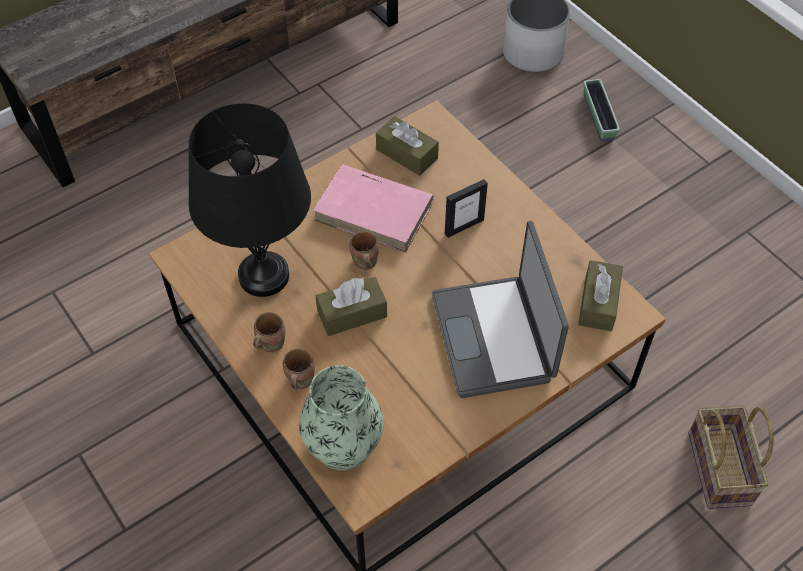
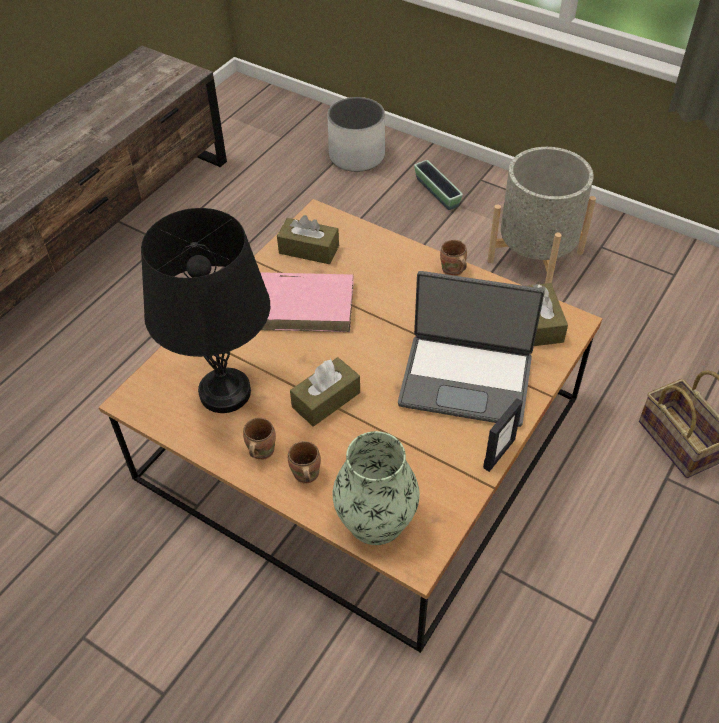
camera: 20 degrees left, 5 degrees down
(364, 263) = (315, 353): brown mug -> brown mug (452, 271)
(464, 226) = (391, 295): picture frame -> picture frame (499, 453)
(495, 337) = (466, 379): laptop -> laptop turned 45 degrees counterclockwise
(668, 221) = (535, 257): none -> grey planter

